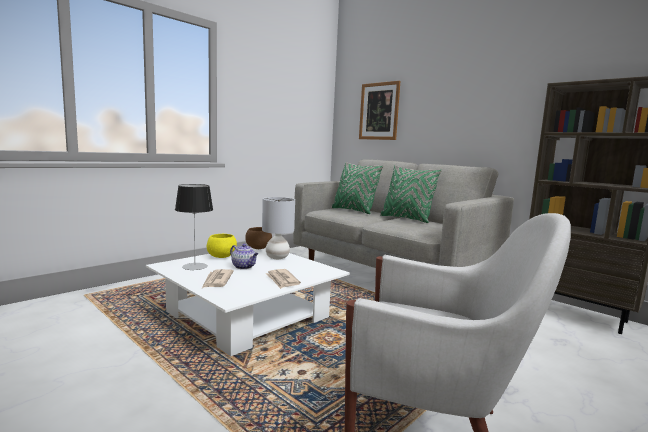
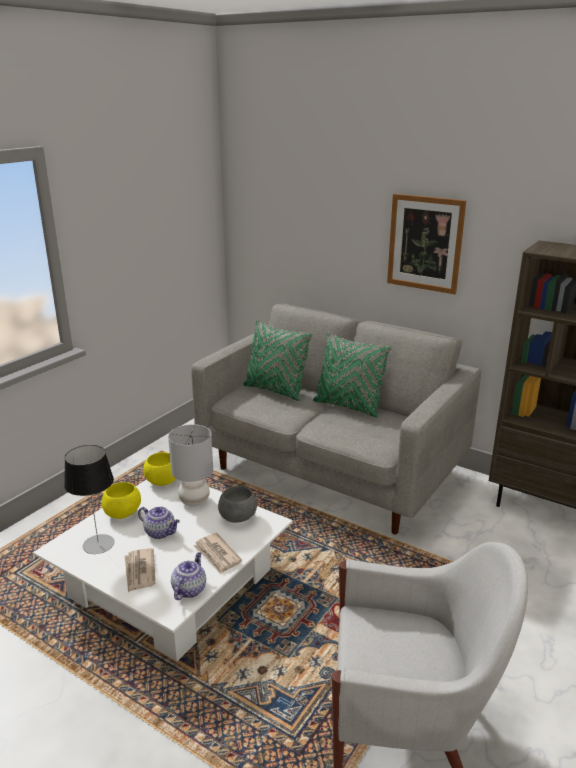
camera: 10 degrees left, 15 degrees up
(251, 292) = (189, 589): none -> teapot
(258, 248) = (162, 481): brown bowl -> yellow bowl
(307, 267) = (238, 518): none -> grey bowl
(379, 111) = (295, 226): picture -> picture (425, 243)

